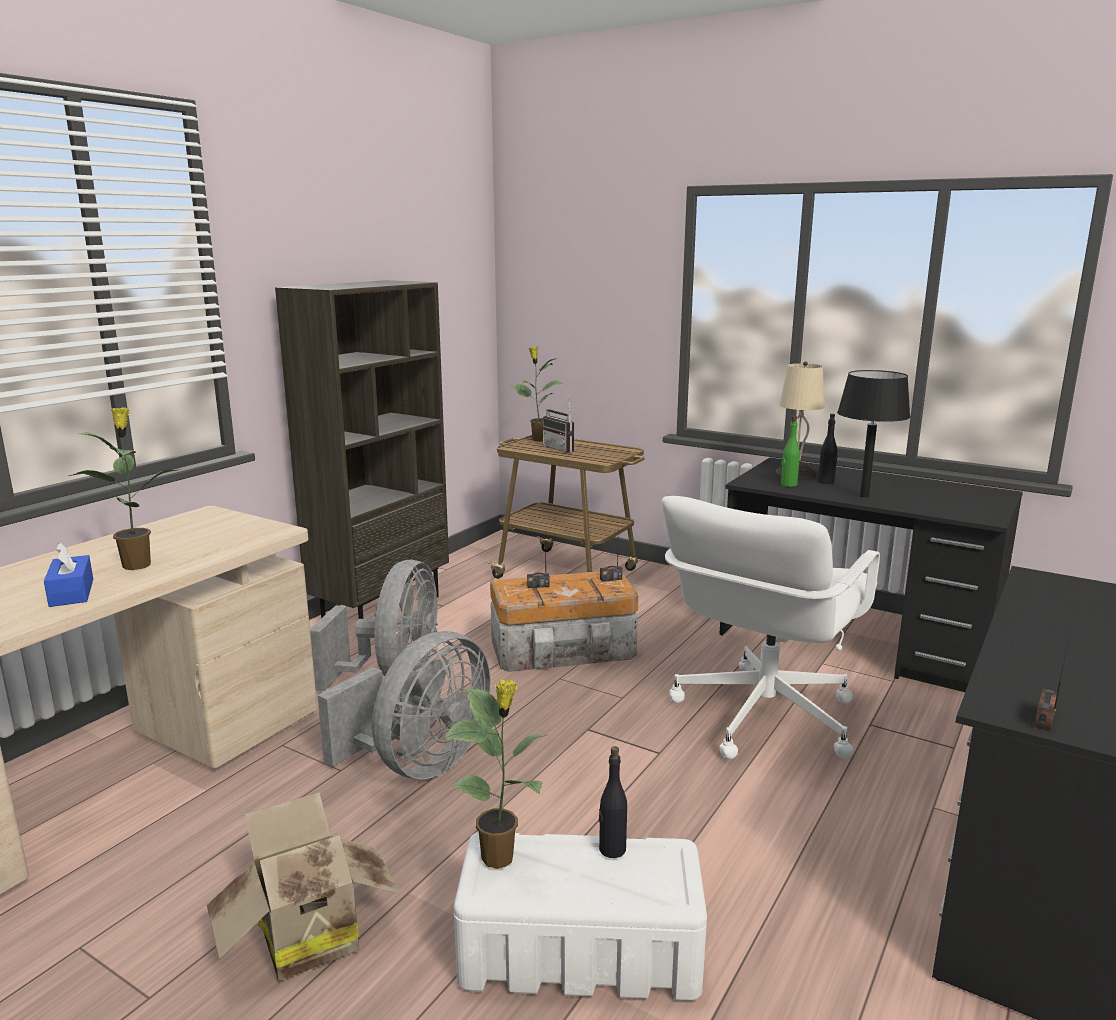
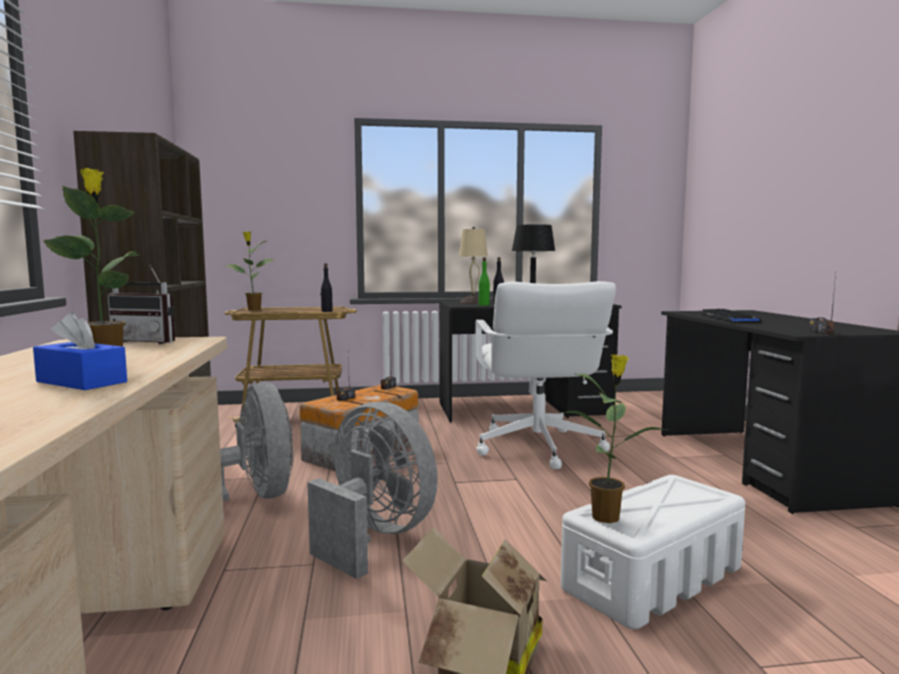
camera: 40 degrees left, 10 degrees down
(419, 764) = (374, 537): grey fan -> grey fan turned 45 degrees counterclockwise
(562, 448) = (286, 310): radio -> radio (149, 341)
(612, 849) = (649, 490): black bottle -> black bottle (326, 311)
(1051, 620) = (727, 317): none -> keyboard

